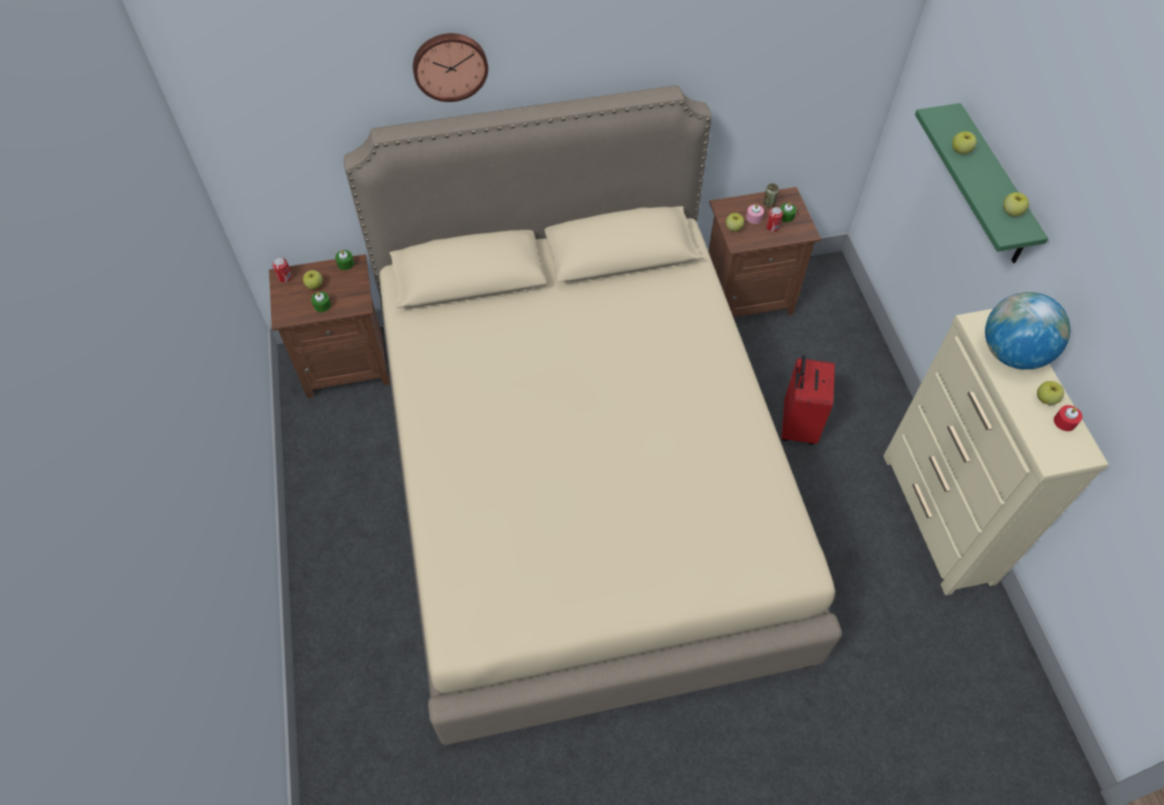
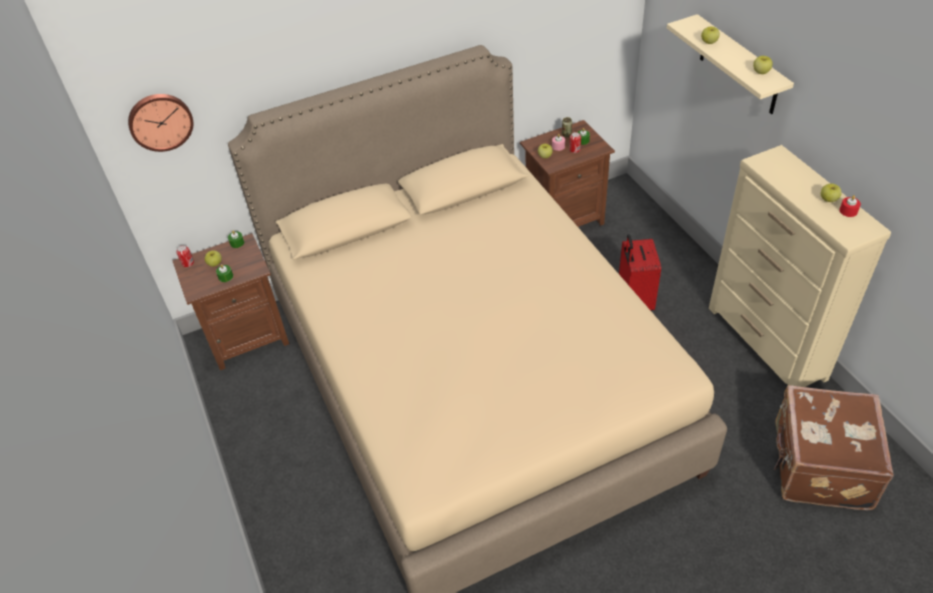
camera: 10 degrees left, 10 degrees down
(450, 65) = (304, 52): wall clock -> wall clock (160, 121)
(947, 689) = (818, 466): none -> brown suitcase
(992, 188) = (739, 66): green shelf -> beige shelf
(1012, 353) = (792, 175): globe -> none

